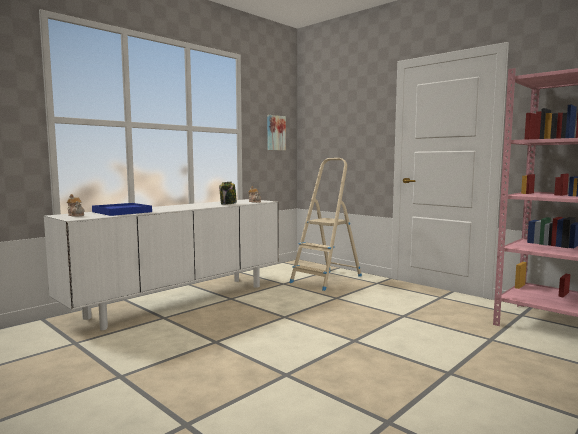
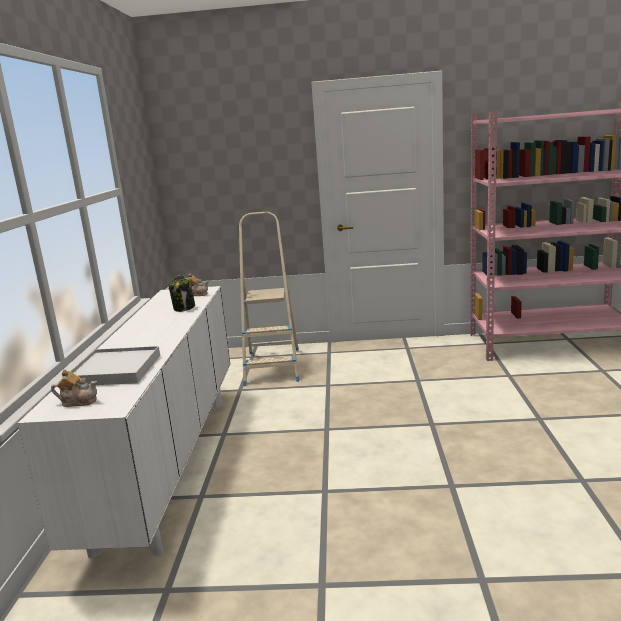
camera: 40 degrees left, 10 degrees up
(122, 212) = (116, 370): blue tray -> white tray
(275, 133) = (143, 183): picture -> none

